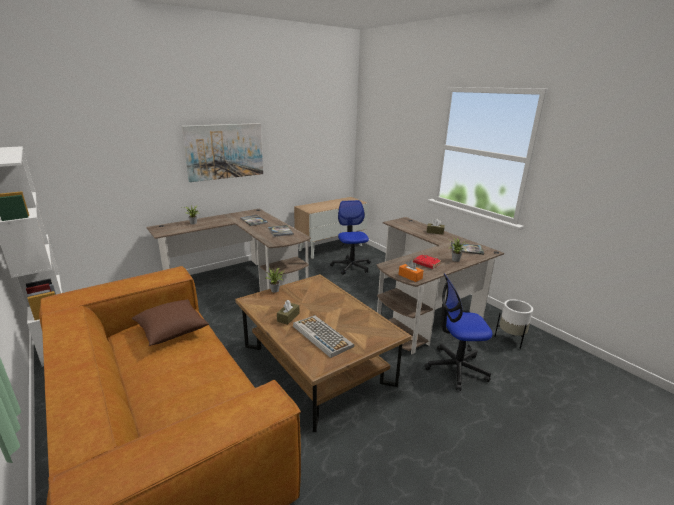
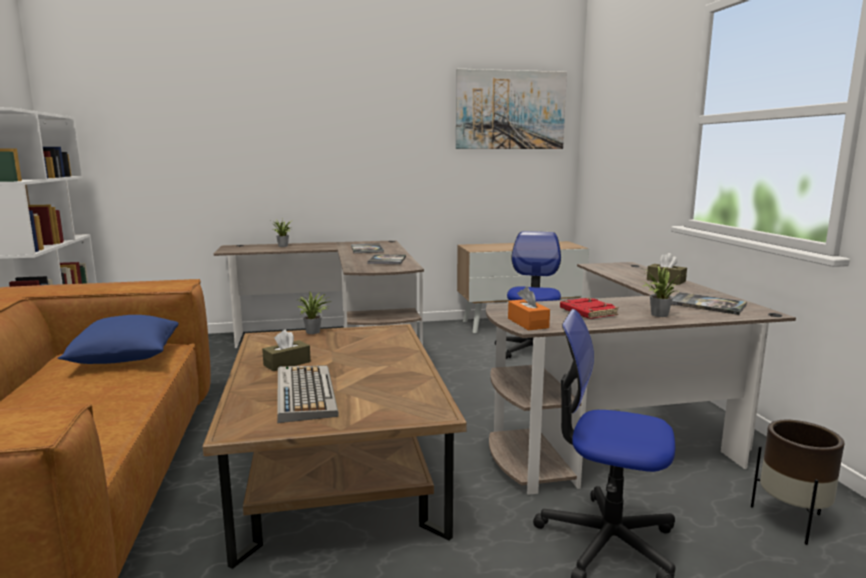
camera: 25 degrees right, 10 degrees down
(171, 331) = (125, 358): brown pillow -> blue pillow
(225, 151) = (345, 146): picture -> picture (510, 110)
(510, 340) = (791, 521): white planter -> brown planter

